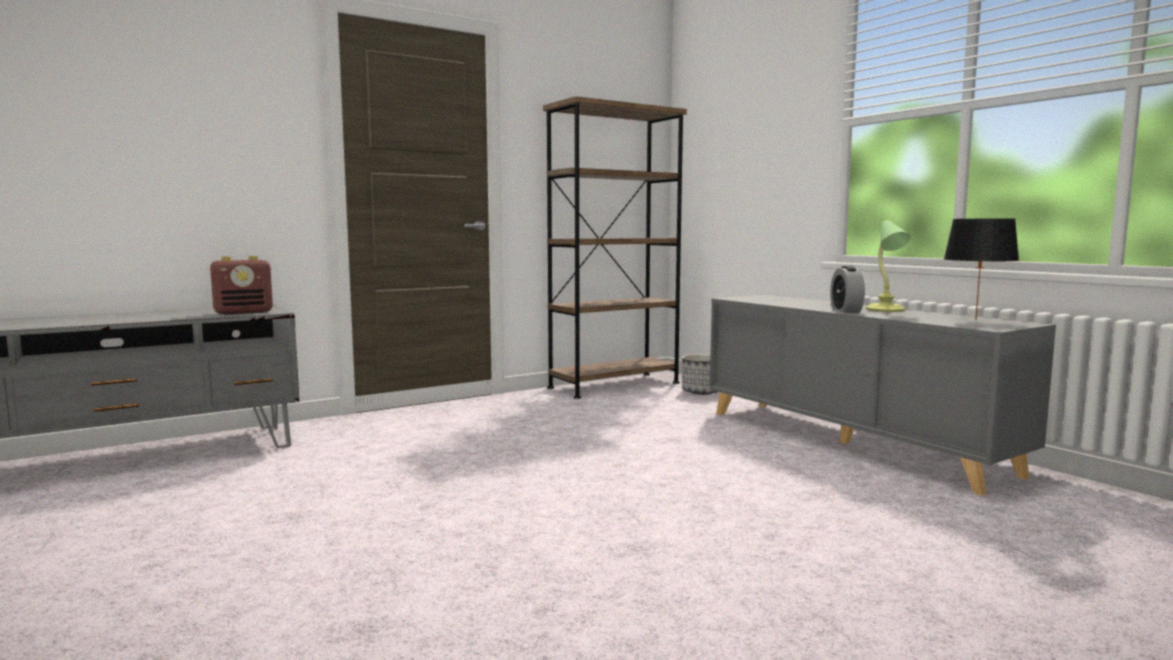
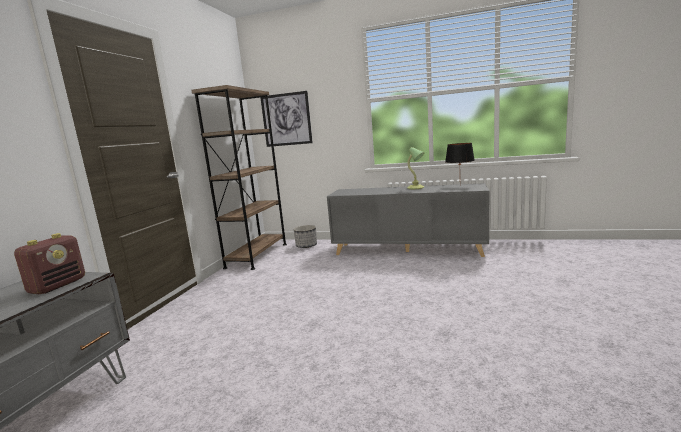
camera: 40 degrees left, 5 degrees up
(717, 159) = (286, 119): none -> picture
(846, 310) = (405, 191): alarm clock -> none

